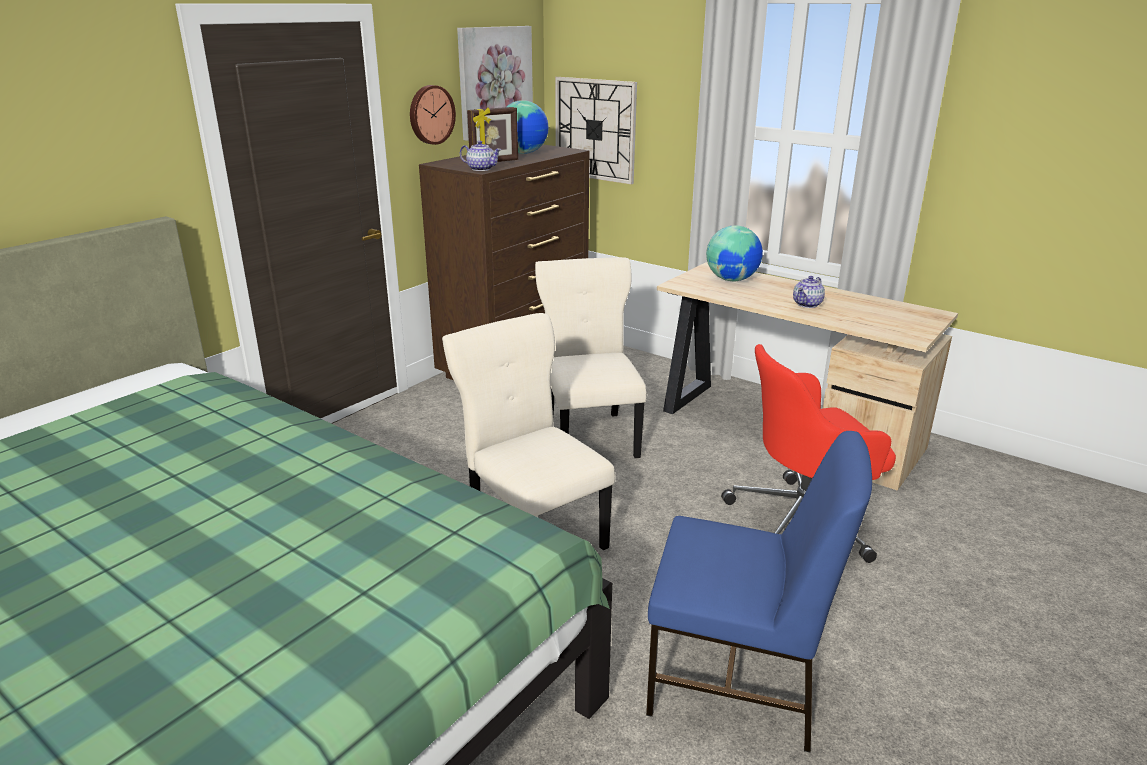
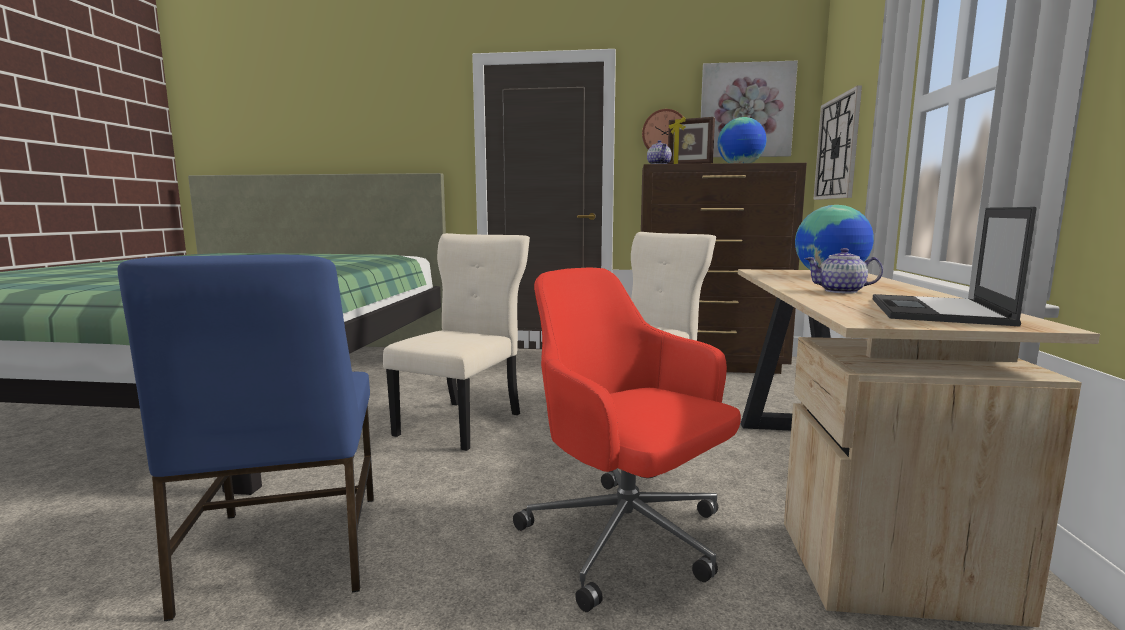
camera: 60 degrees right, 15 degrees down
(892, 314) = (938, 311): none -> laptop

